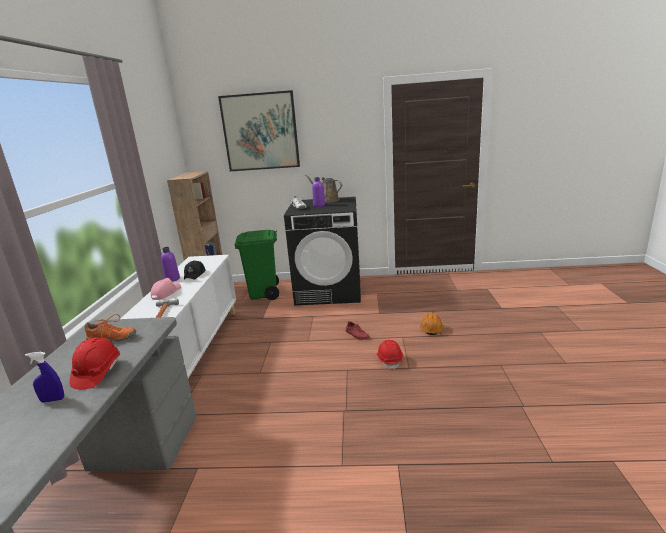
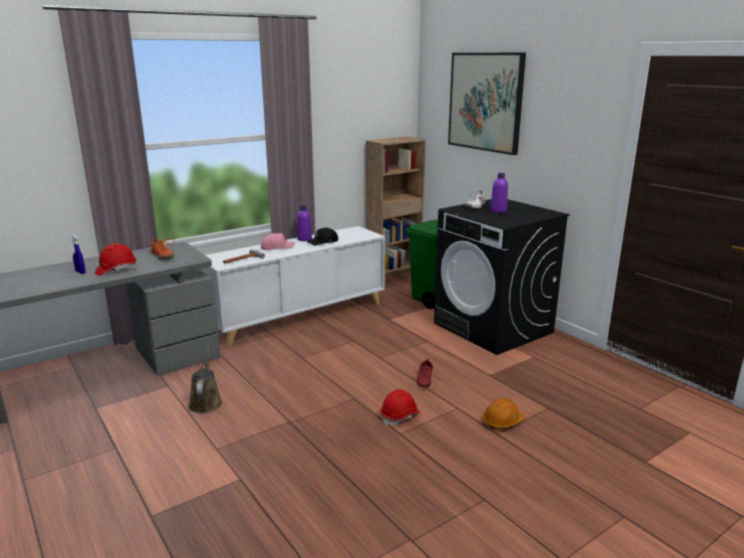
camera: 50 degrees right, 0 degrees up
(328, 200) = (526, 208): brown watering can -> brown watering can (206, 402)

